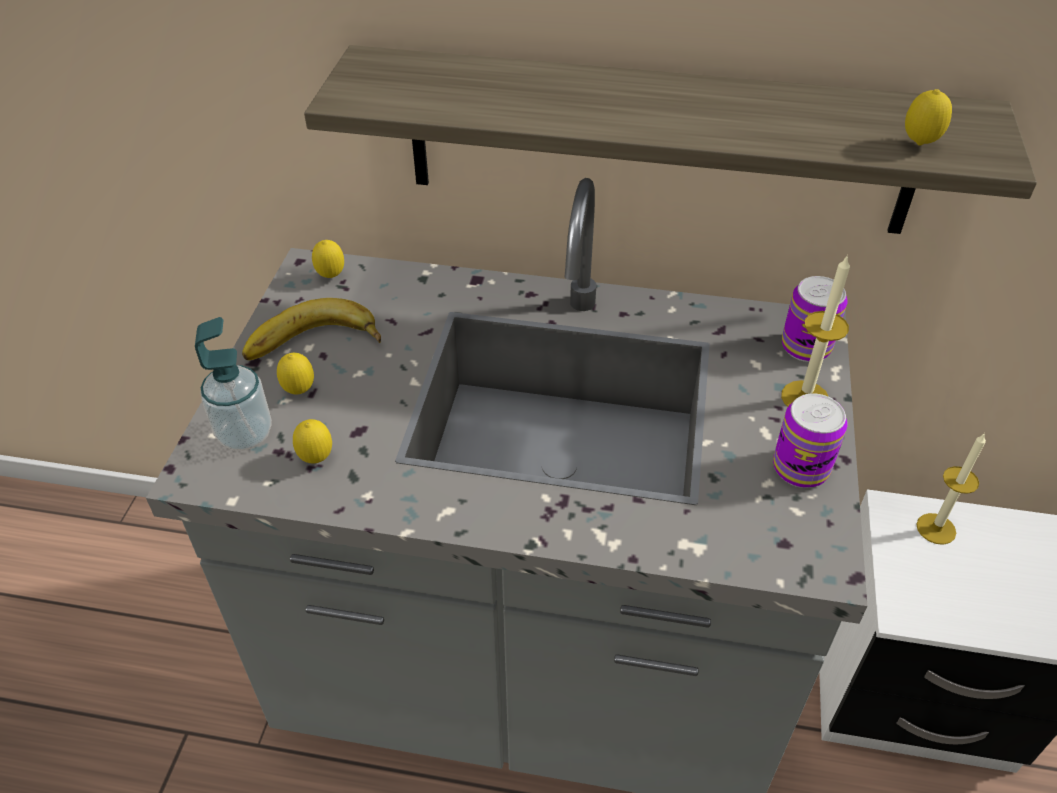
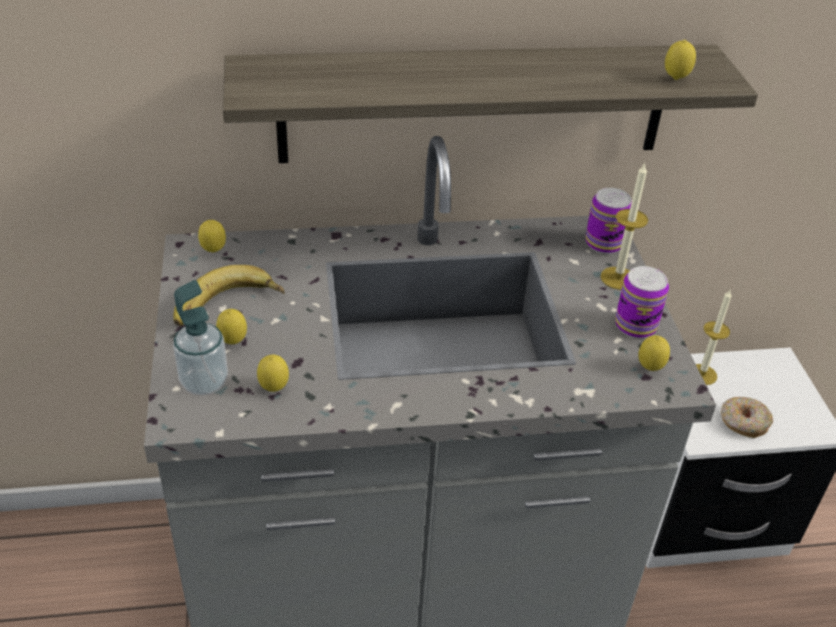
camera: 20 degrees left, 5 degrees down
(794, 533) = (649, 369): none -> lemon
(969, 606) = (743, 423): none -> donut

